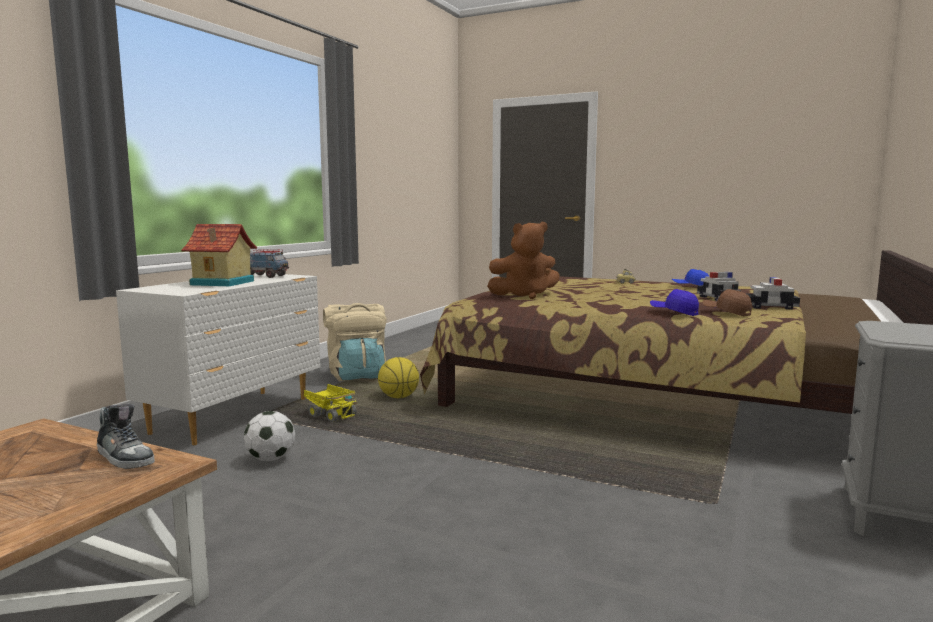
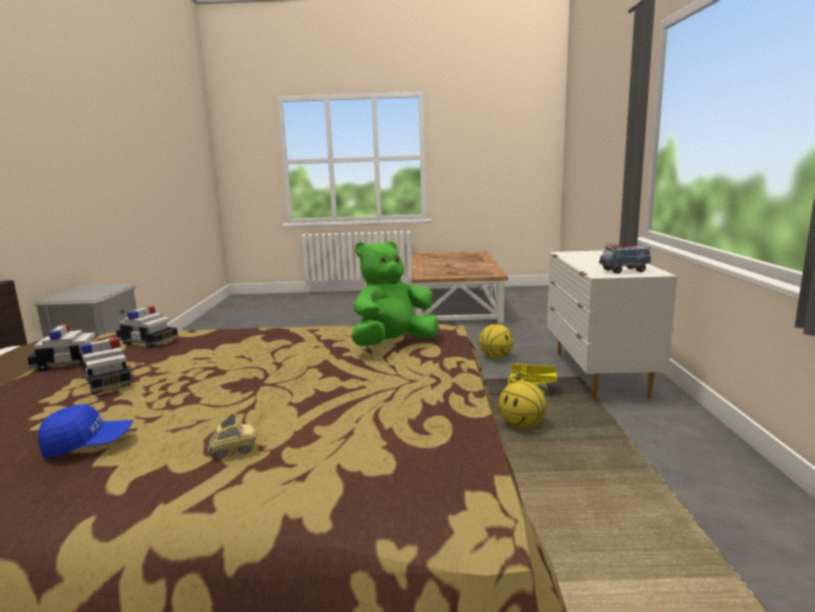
camera: 155 degrees right, 5 degrees up
(125, 457) = (439, 275): shoe -> none
(222, 283) = (598, 260): toy house -> none
(270, 459) = (496, 357): football -> basketball
(357, 375) = (643, 451): beige backpack -> none
(524, 296) = (393, 344): brown plush toy -> green plush toy
(674, 313) = (208, 333): blue cap -> none
(726, 313) = (148, 341): brown cap -> toy car

